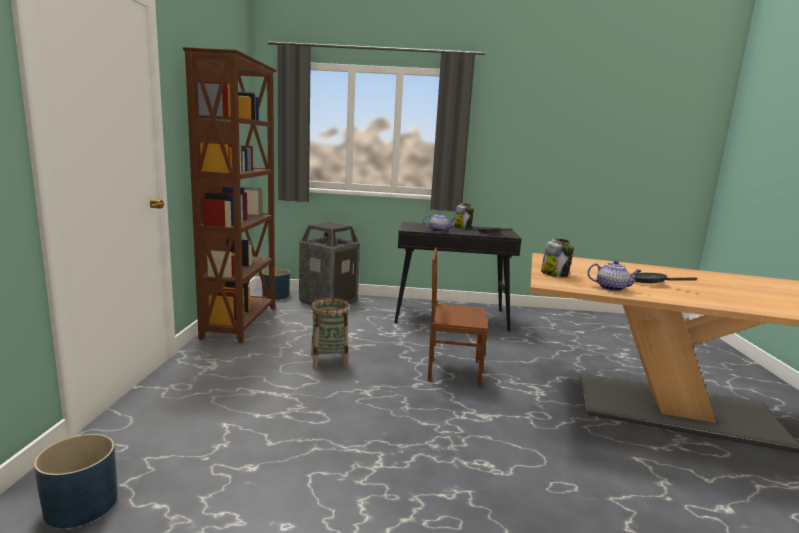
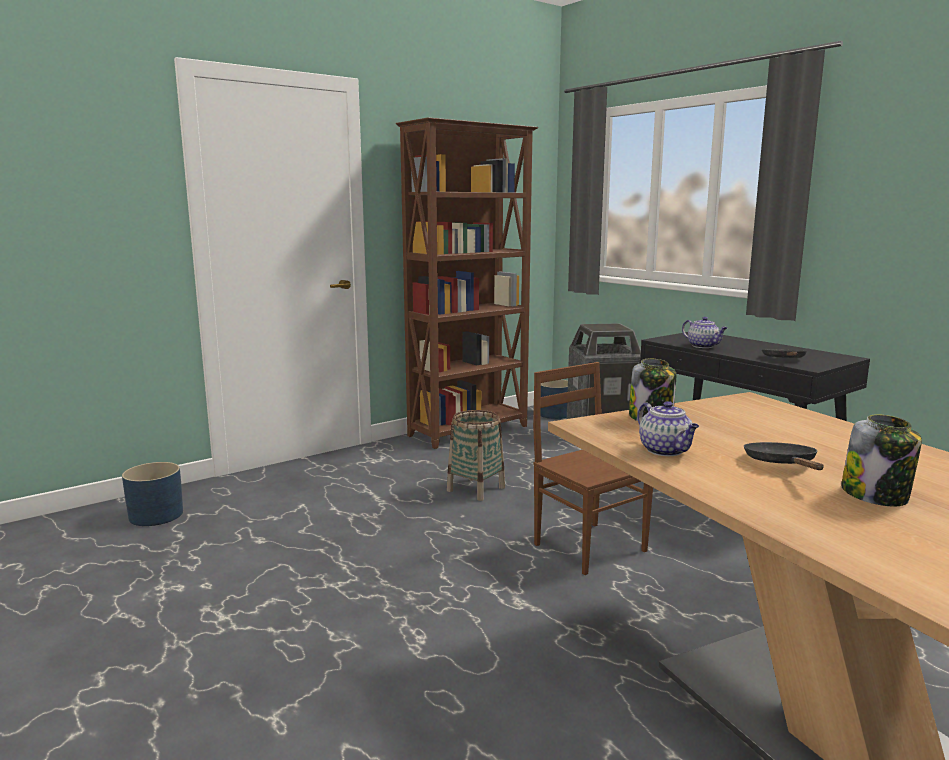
camera: 50 degrees right, 0 degrees up
(462, 227) = (771, 346): jar -> jar (876, 495)

